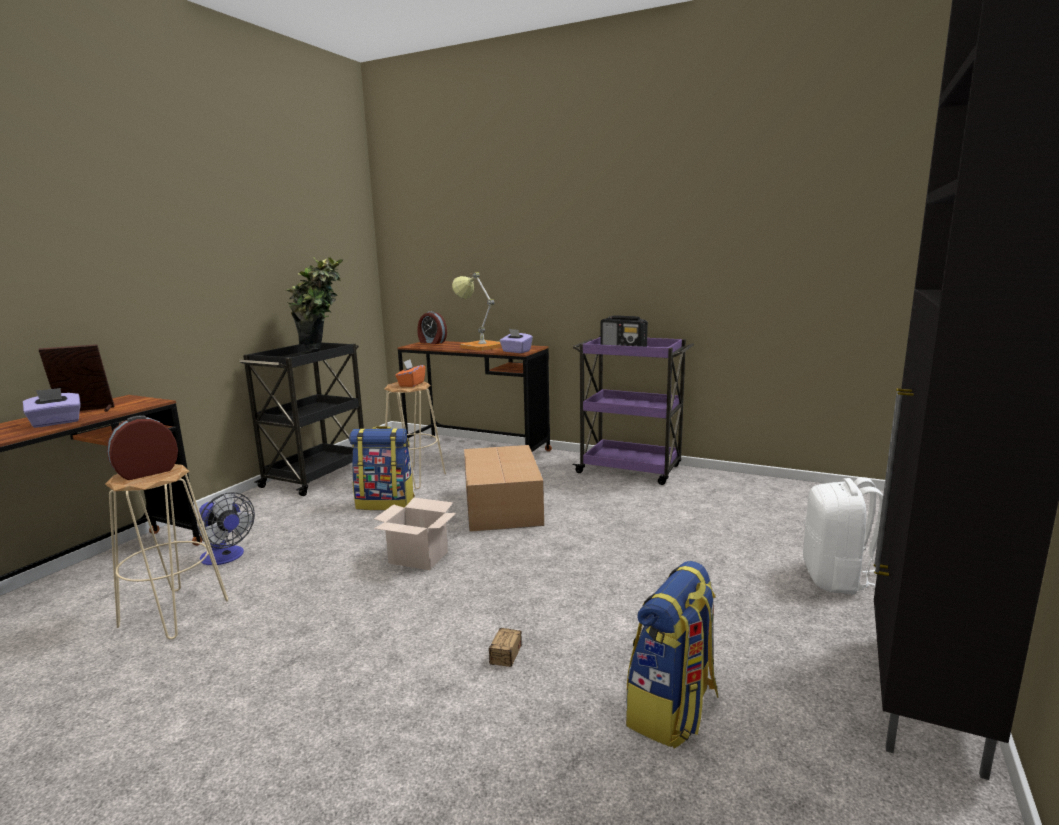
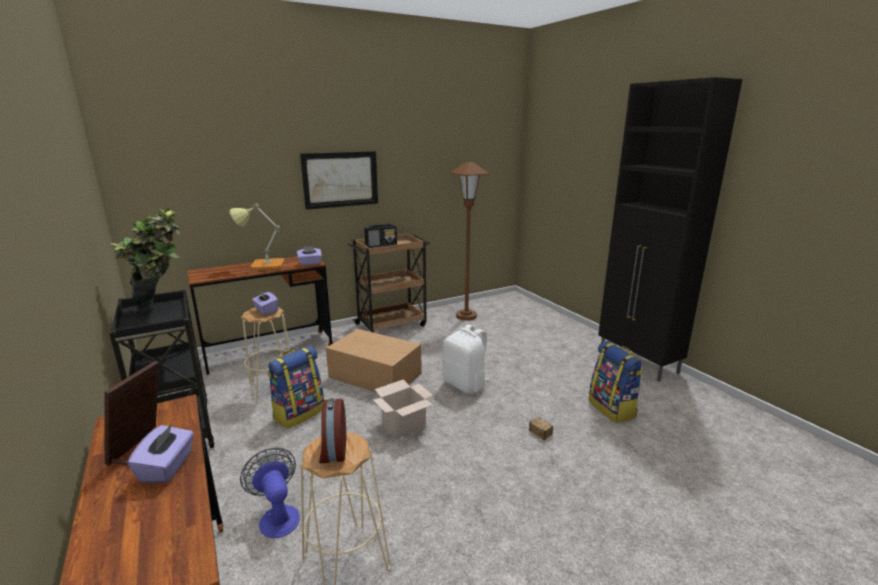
camera: 55 degrees left, 5 degrees up
(226, 557) = (277, 516): fan -> fan turned 105 degrees counterclockwise
(411, 384) = (266, 311): orange tissue box -> purple tissue box
(432, 342) = (204, 271): alarm clock -> none
(591, 251) = (340, 179): none -> picture
(631, 470) = (392, 324): purple cart -> brown cart
(747, 496) = (466, 316): none -> brown floor lamp
(837, 579) = (556, 336): white backpack -> white backpack (465, 385)

